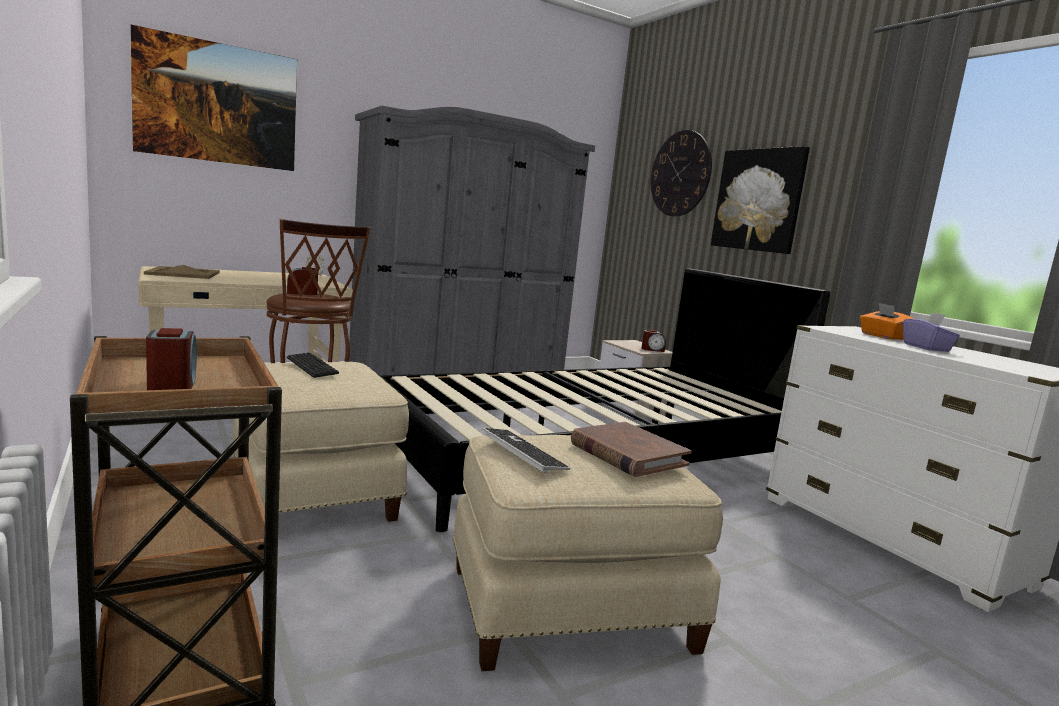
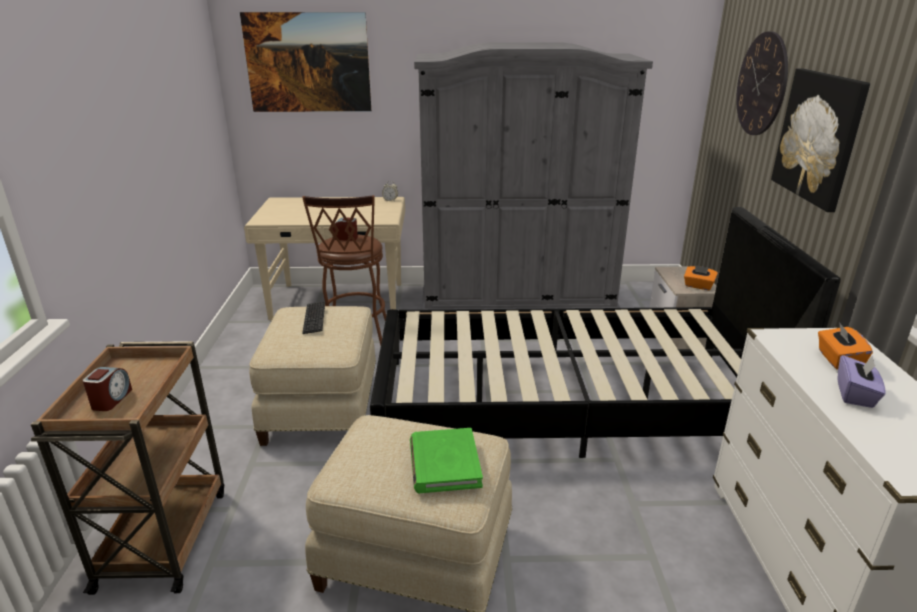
camera: 30 degrees right, 15 degrees up
(184, 273) = (286, 209): beige tray -> none
(523, 451) = (366, 446): keyboard -> none
(627, 454) = (444, 463): brown book -> green book
(652, 349) = (698, 286): alarm clock -> orange tissue box

